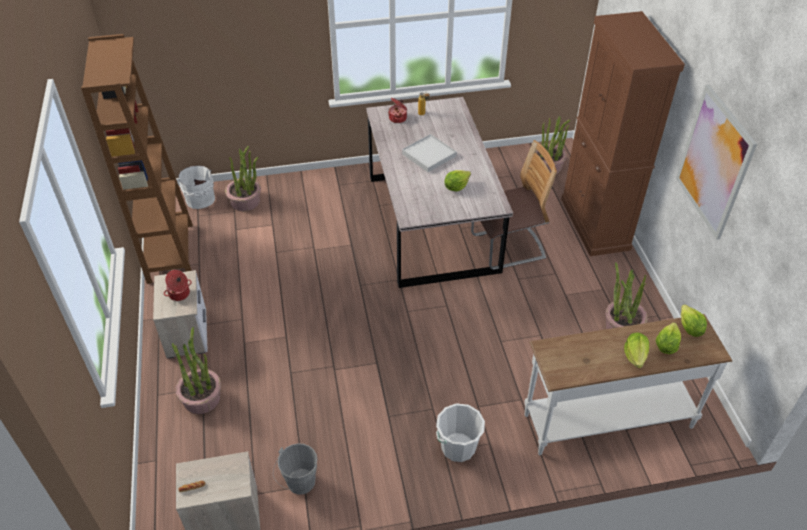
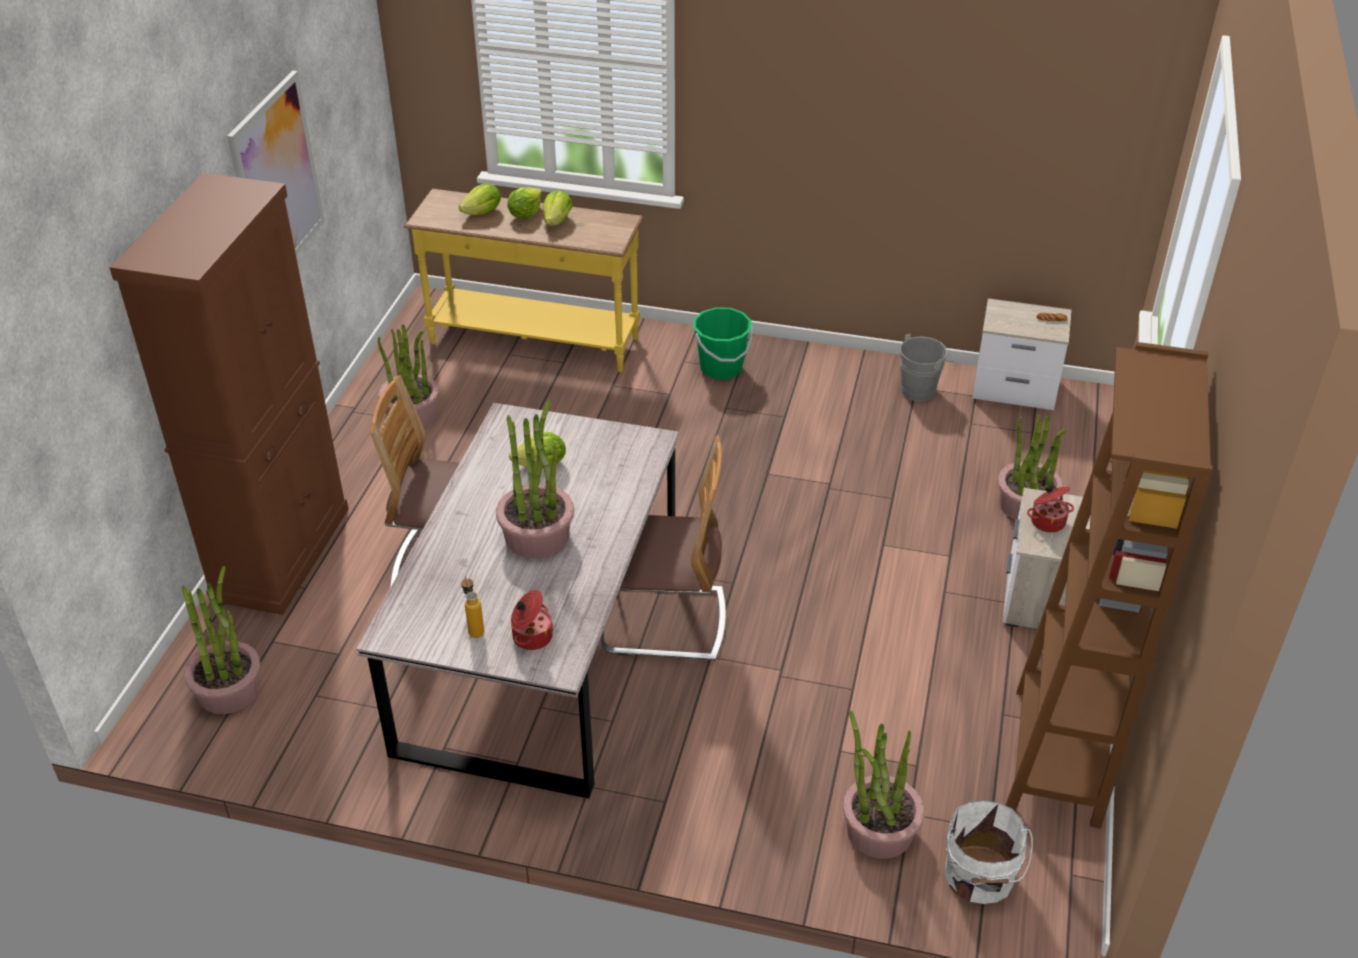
camera: 155 degrees left, 5 degrees down
(384, 253) = (663, 621): none -> chair
(429, 155) = (537, 535): white tray -> potted plant
(458, 447) = (721, 368): white bucket -> green bucket
(607, 419) = (533, 342): white console table -> yellow console table
(689, 328) = (439, 217): lettuce -> lettuce (557, 221)

